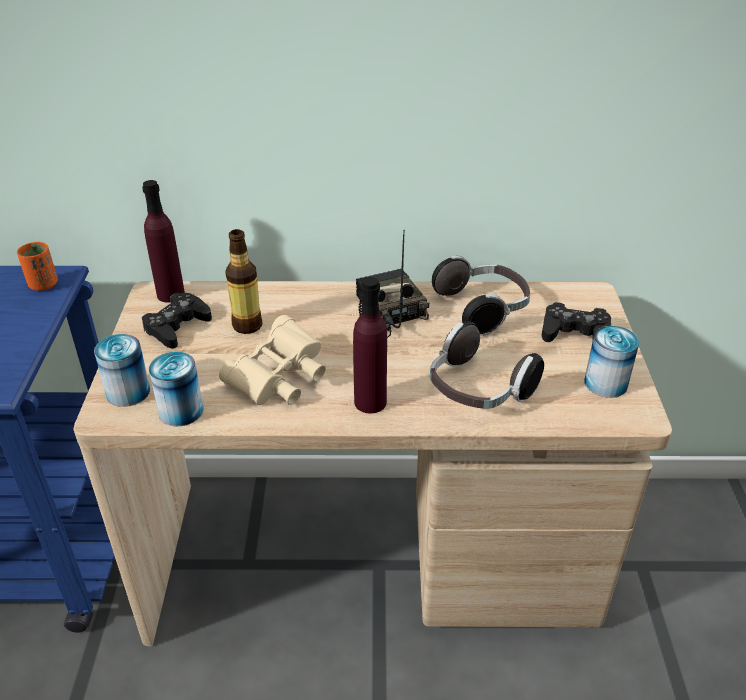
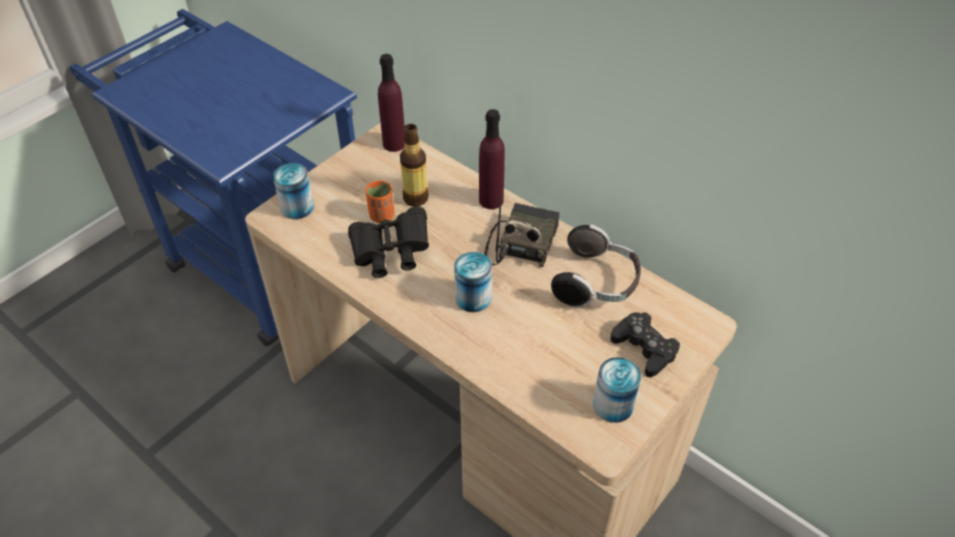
camera: 40 degrees right, 10 degrees up
(43, 285) = (315, 96): orange cup -> orange cup (382, 216)
(177, 327) = (372, 173): black game controller -> none
(181, 411) = (312, 240): can -> can (473, 298)
(279, 380) = (390, 254): beige binoculars -> black binoculars
(370, 402) = (428, 308): purple bottle -> purple bottle (491, 200)
(477, 391) = (510, 347): headphones -> none

